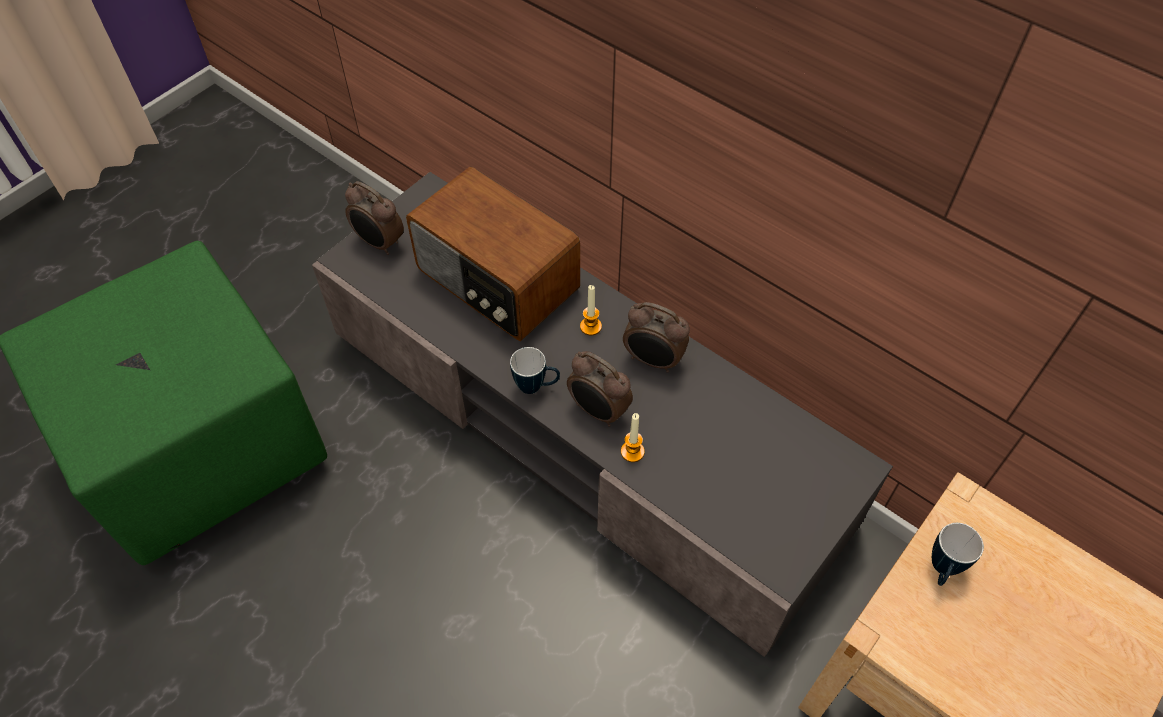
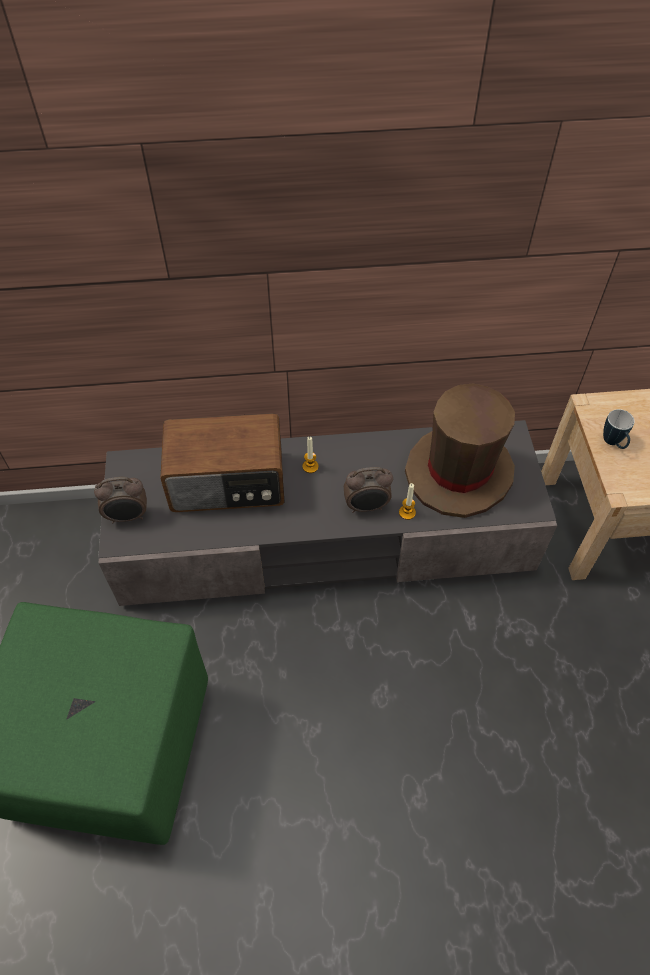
camera: 45 degrees left, 0 degrees up
(536, 387) = (320, 521): mug -> none
(653, 360) = (363, 458): alarm clock -> none
(740, 458) = (459, 472): none -> brown hat

